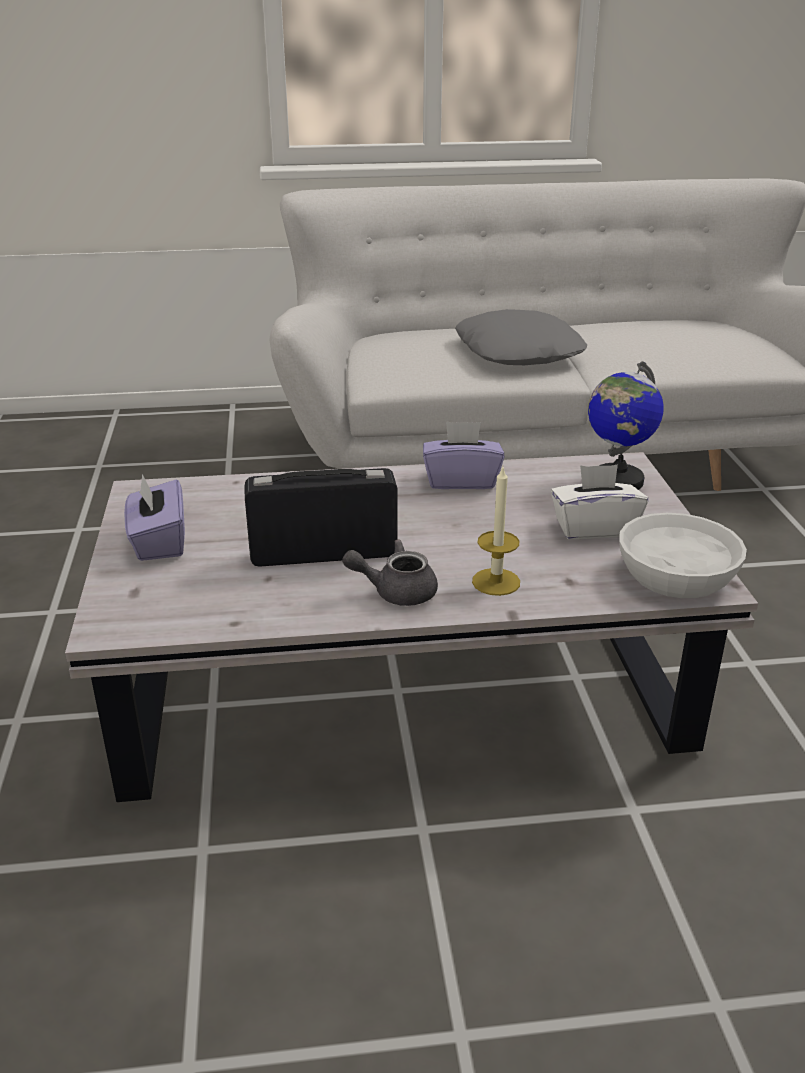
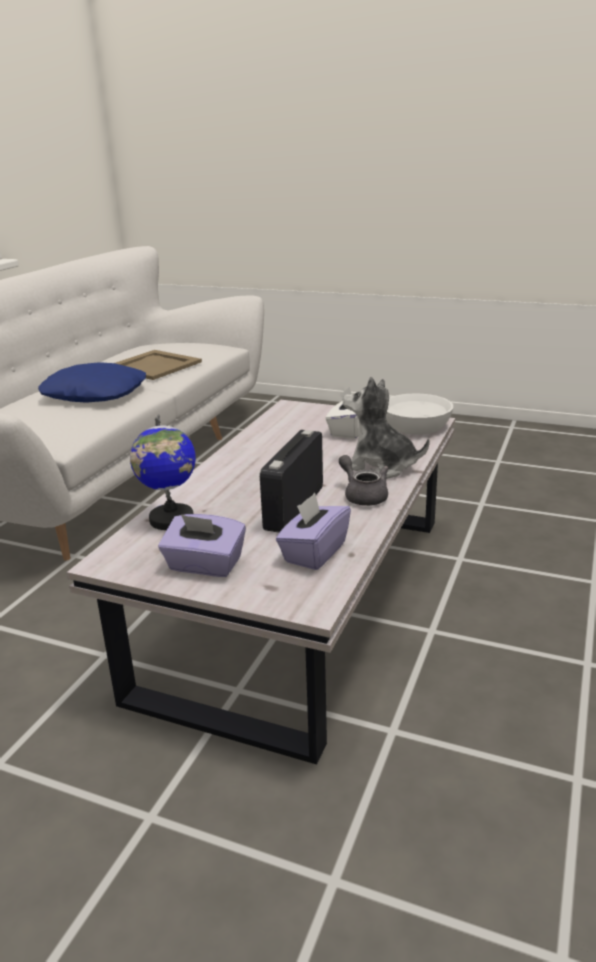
camera: 60 degrees left, 5 degrees down
(396, 591) = (363, 495): grey teapot -> grey teapot turned 120 degrees clockwise
(461, 480) = (251, 448): purple tissue box -> purple tissue box (314, 552)
(496, 582) = (380, 467): candle -> plush toy
(519, 352) = (95, 393): grey pillow -> blue pillow
(617, 481) = (305, 412): globe -> globe (171, 519)
(642, 348) = (153, 365): none -> beige tray

